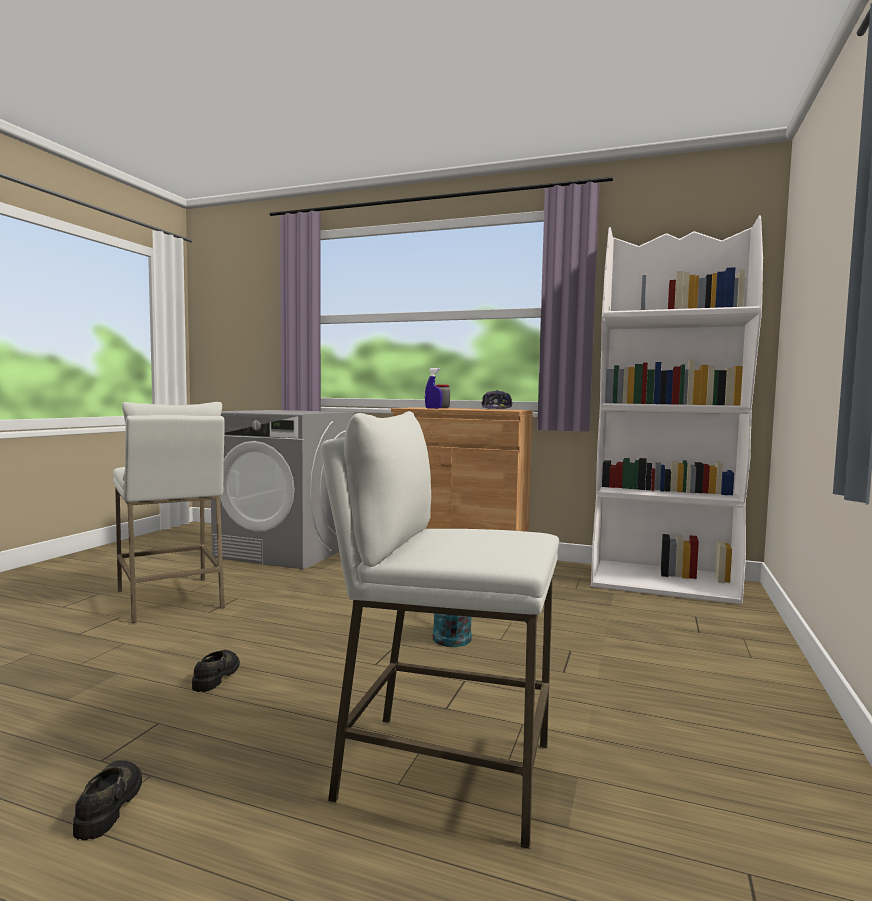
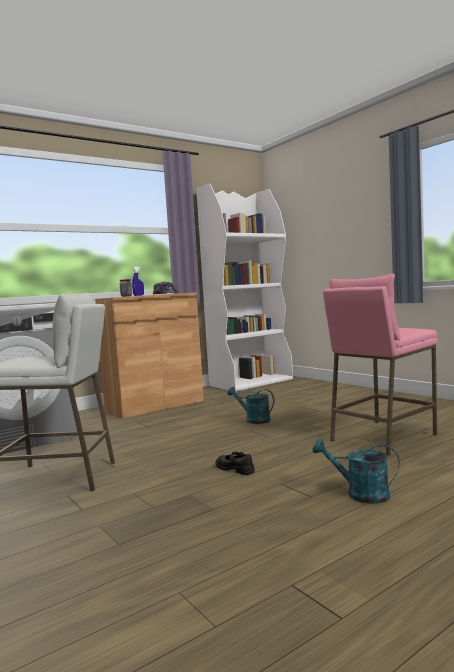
camera: 55 degrees left, 0 degrees up
(109, 805) = (360, 494): black shoe -> turquoise watering can
(444, 772) = (382, 437): white stool -> pink stool

